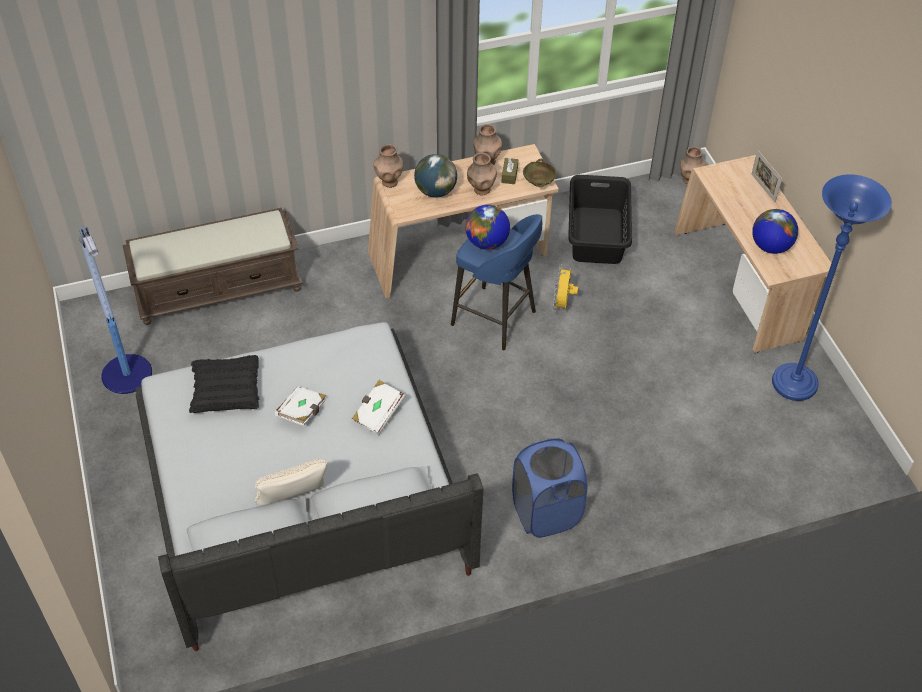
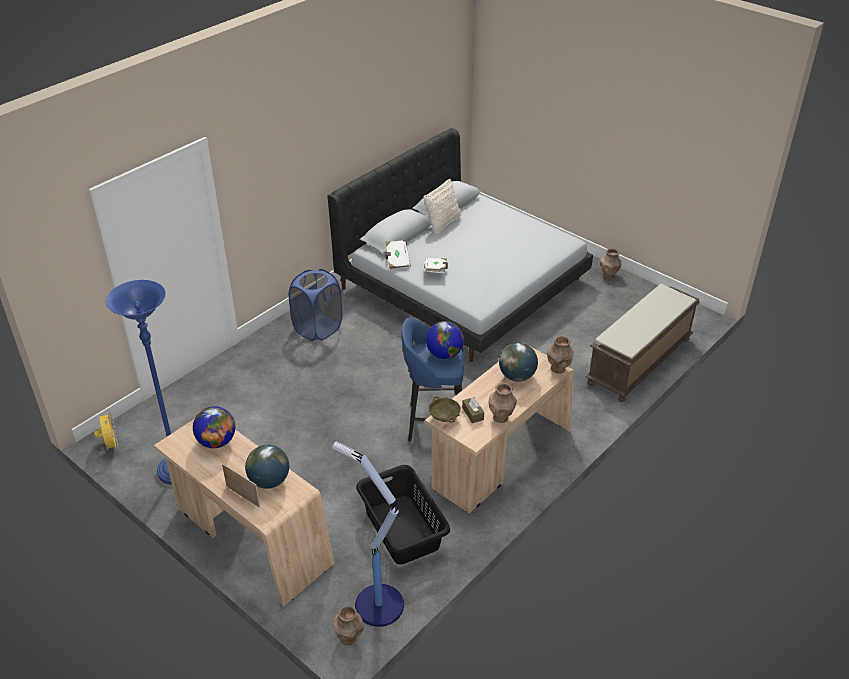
camera: 150 degrees right, 10 degrees down
(128, 375) = (627, 296): floor lamp -> floor lamp (377, 604)
(226, 390) = (532, 250): black pillow -> none
(302, 412) = (478, 255): white book -> white book (397, 260)
(481, 190) = (483, 392): brown vase -> brown vase (608, 275)
(562, 305) = (391, 455): yellow fan -> yellow fan (111, 446)
(733, 191) = (269, 481): none -> globe

